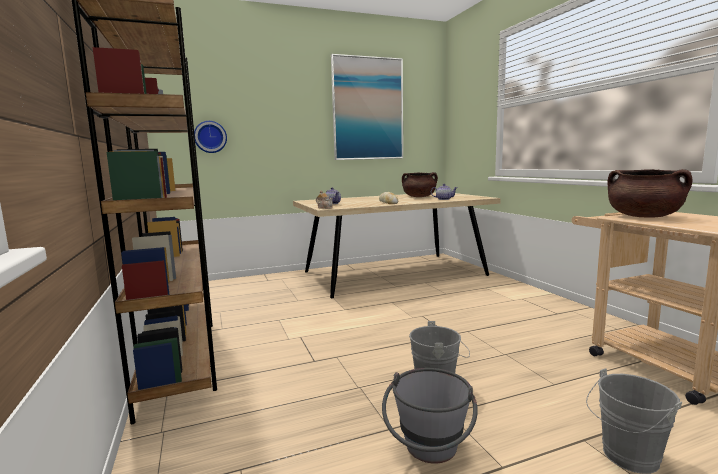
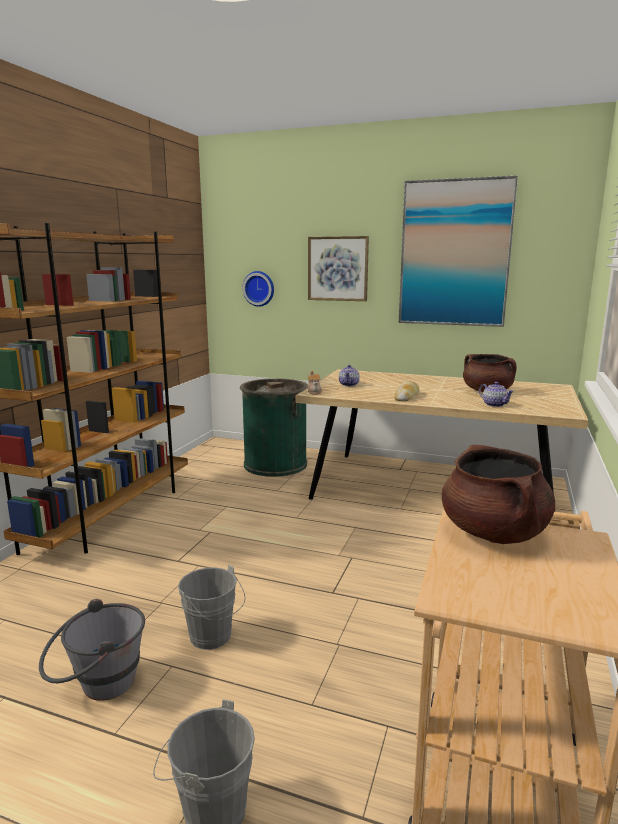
camera: 40 degrees right, 5 degrees up
(263, 288) = (275, 464): none -> green trash can
(283, 119) = (338, 268): none -> picture

